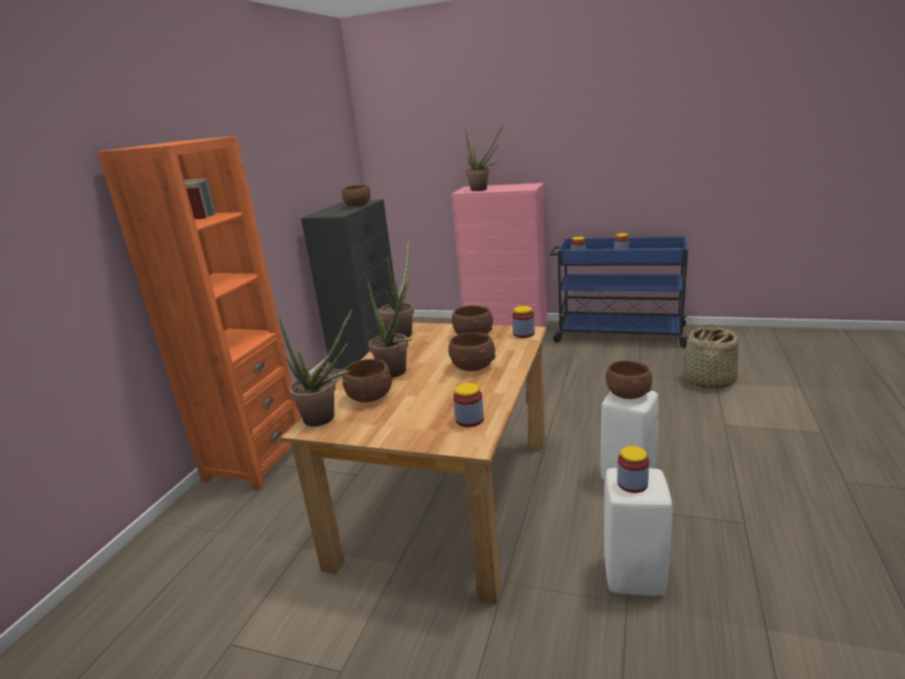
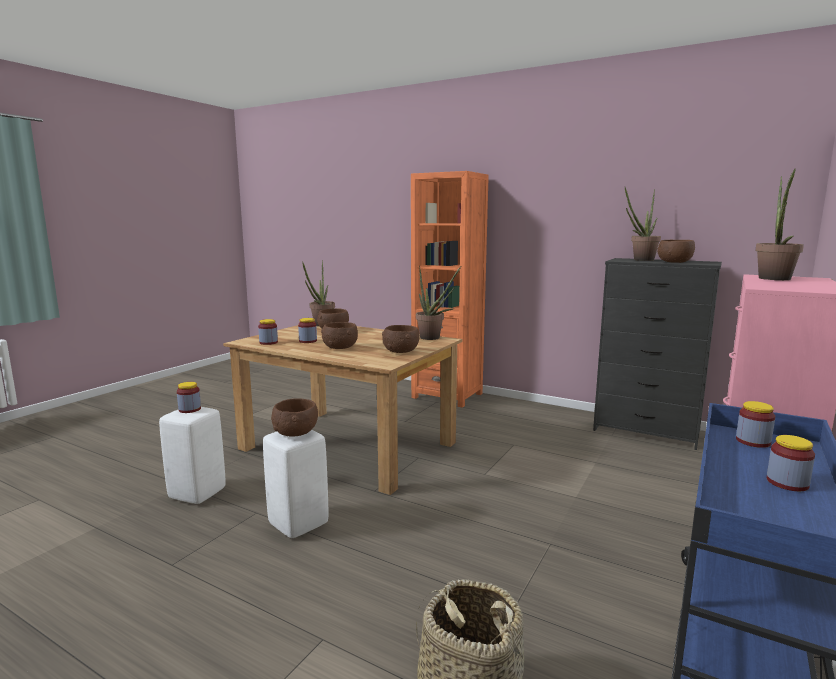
camera: 100 degrees right, 10 degrees down
(396, 373) = (358, 335): potted plant -> potted plant (640, 260)
(523, 334) = (382, 362): jar -> jar (308, 341)

